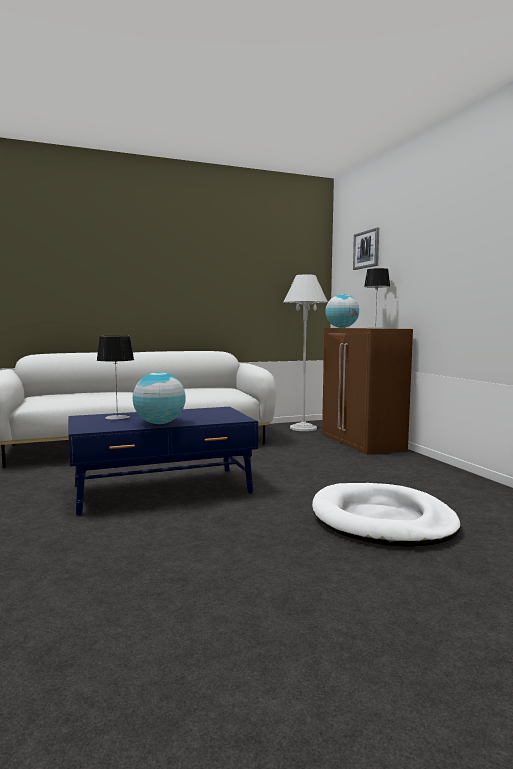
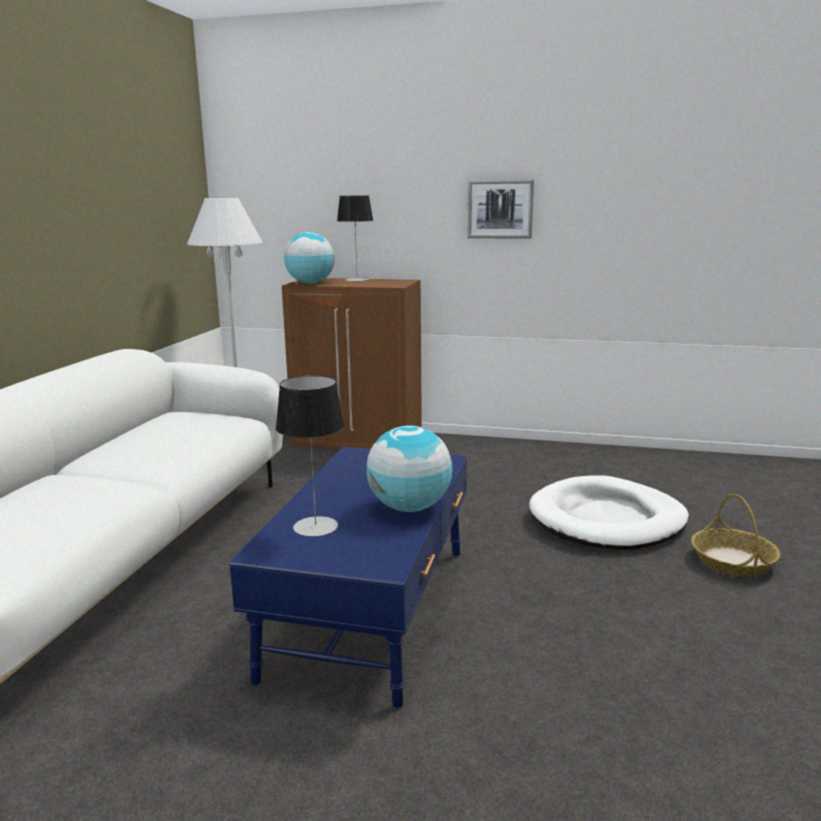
camera: 55 degrees left, 10 degrees up
(366, 249) = (303, 158): picture -> picture (500, 209)
(394, 577) = (732, 561): none -> basket

